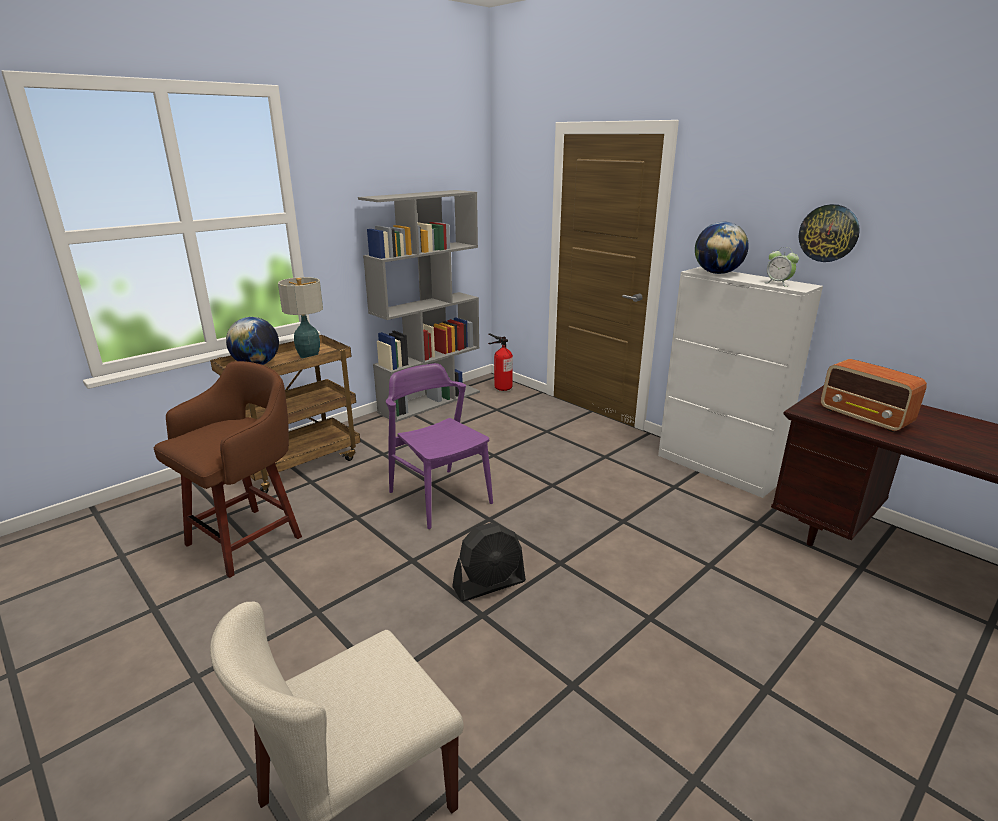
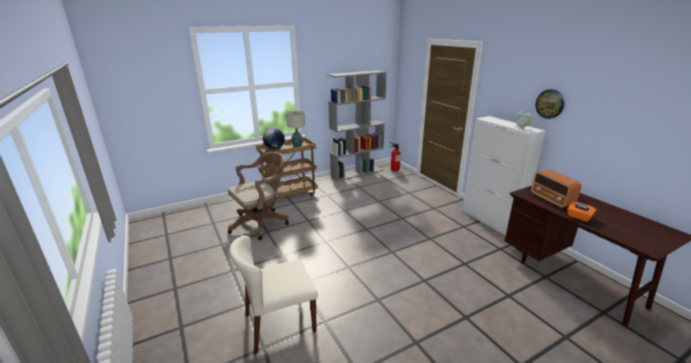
camera: 15 degrees right, 0 degrees up
(248, 538) = (261, 223): brown stool -> brown office chair
(440, 497) = (347, 217): purple chair -> none
(489, 584) = (357, 256): black fan -> none
(717, 273) = (494, 120): globe -> none
(935, 447) = (579, 217): none -> orange tissue box

